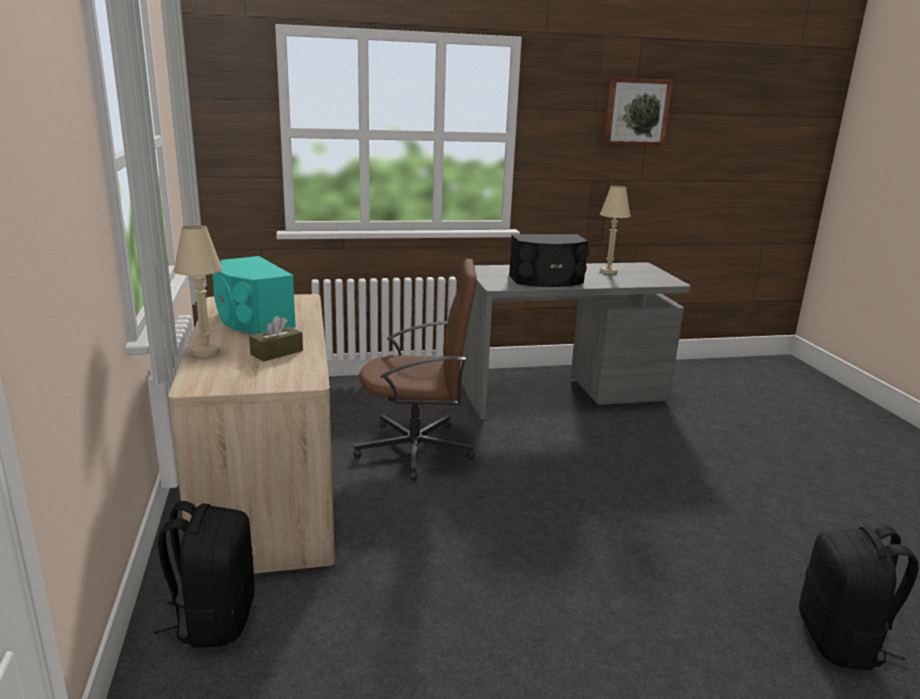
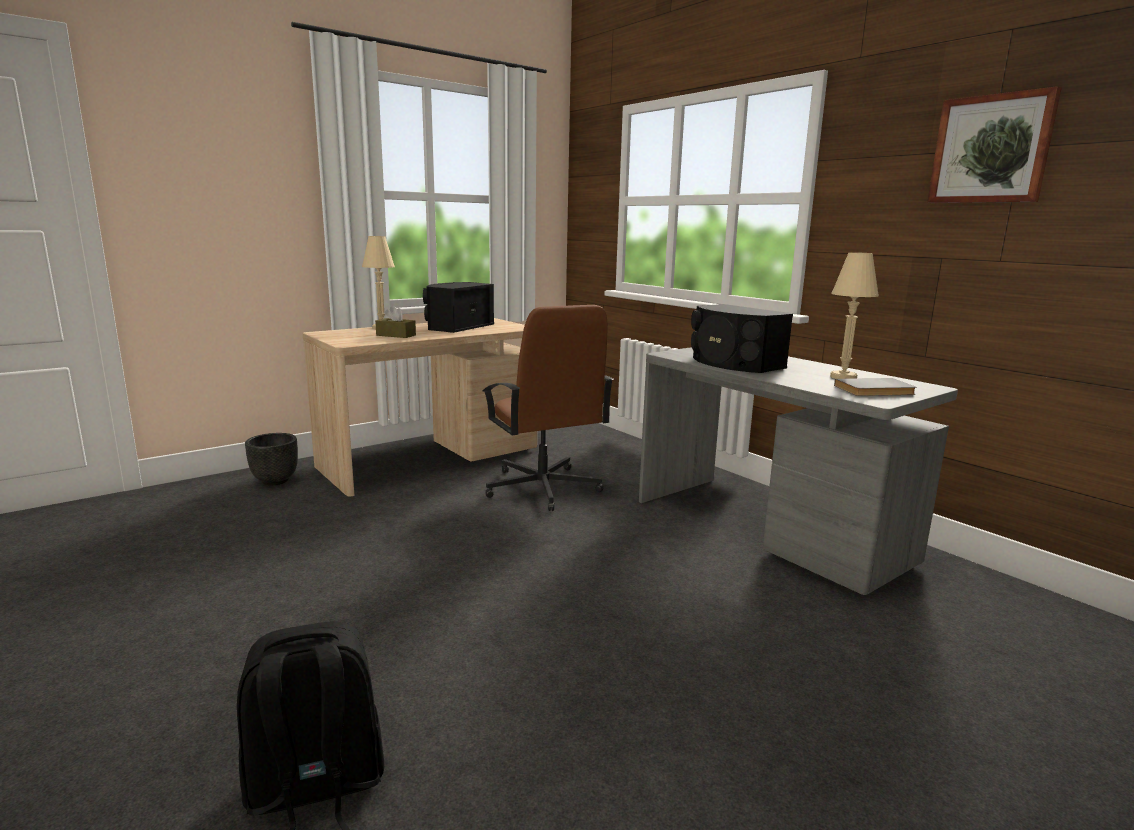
camera: 65 degrees right, 5 degrees down
(214, 619) = (275, 481): black backpack -> black planter
(252, 319) = (457, 326): turquoise speaker -> black speaker
(648, 276) = (875, 391): none -> grey book

